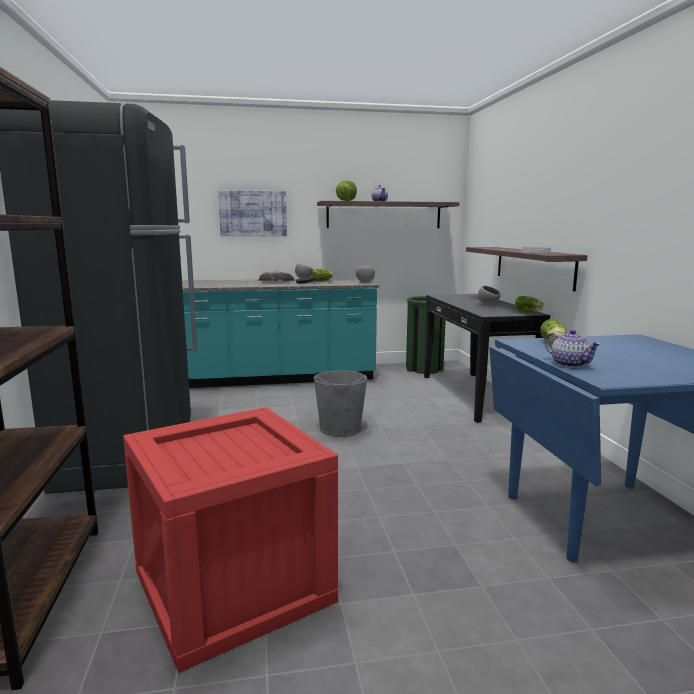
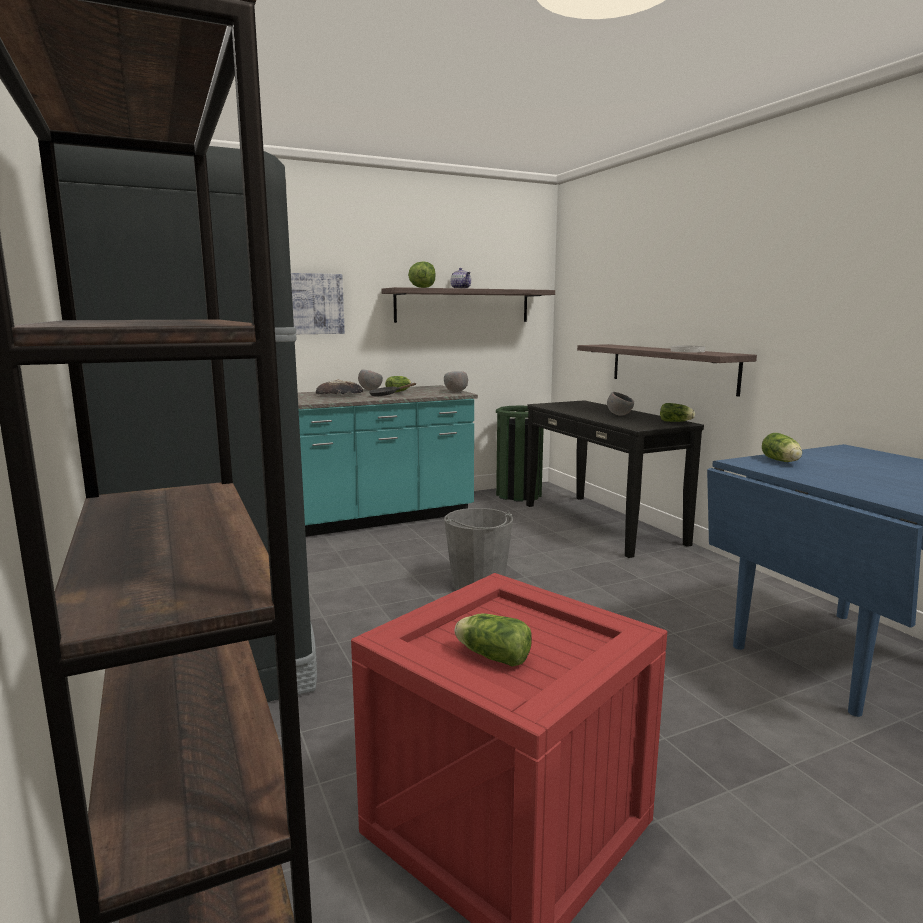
camera: 15 degrees left, 0 degrees up
(204, 456) = (491, 656): none -> lettuce
(569, 364) = (843, 487): teapot -> none

